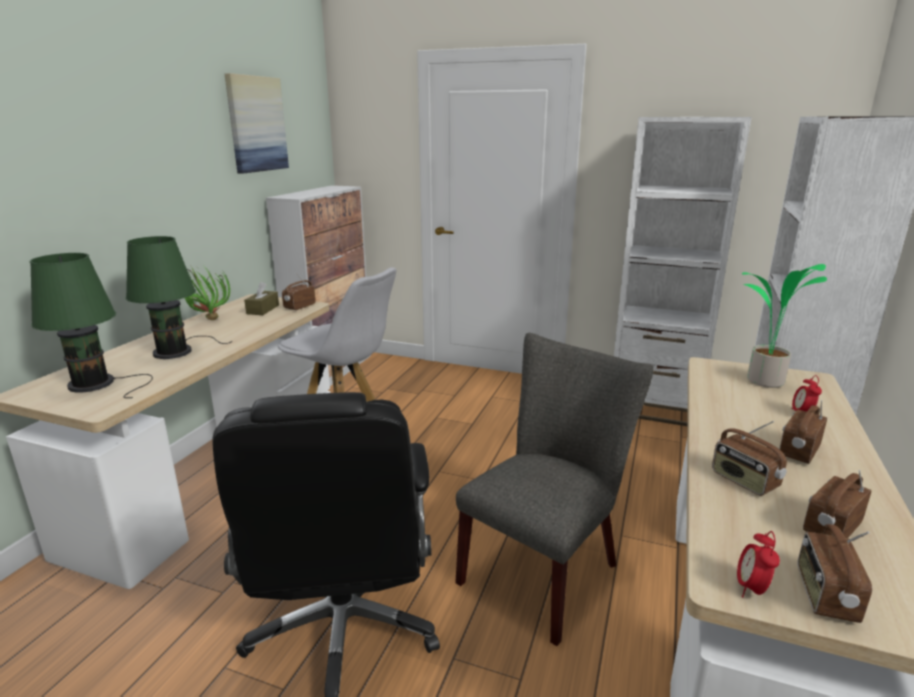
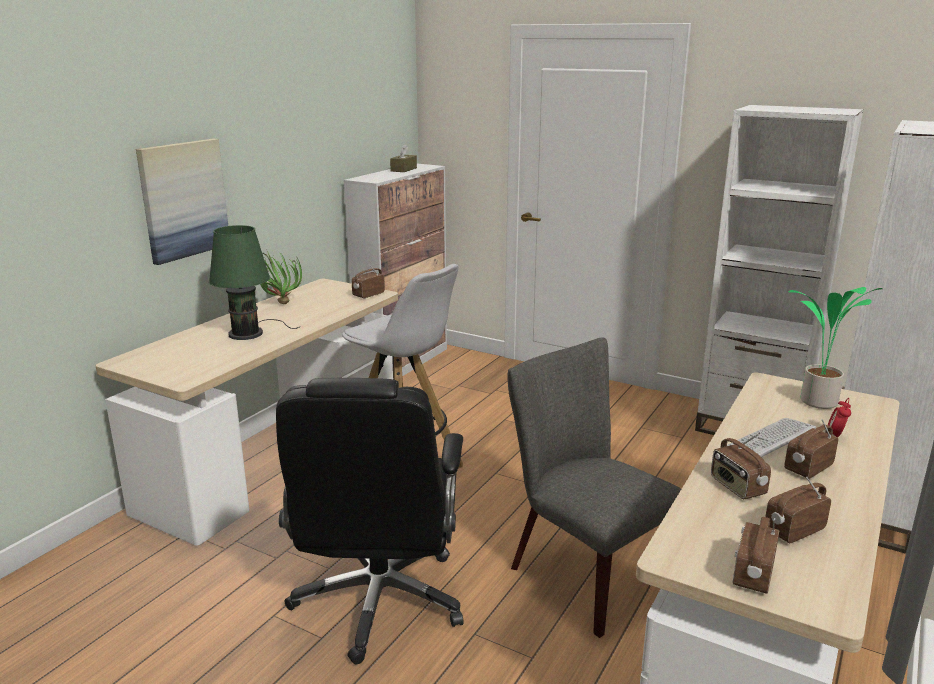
camera: 10 degrees right, 0 degrees up
(96, 384) = (180, 359): green table lamp -> none
(256, 124) = (338, 106): picture -> picture (183, 199)
(263, 309) = (332, 296): brown tissue box -> brown tissue box (403, 169)
(545, 568) = (581, 572): grey chair -> grey chair turned 90 degrees counterclockwise
(745, 423) = (771, 439): none -> keyboard
(751, 588) = (692, 563): alarm clock -> none

